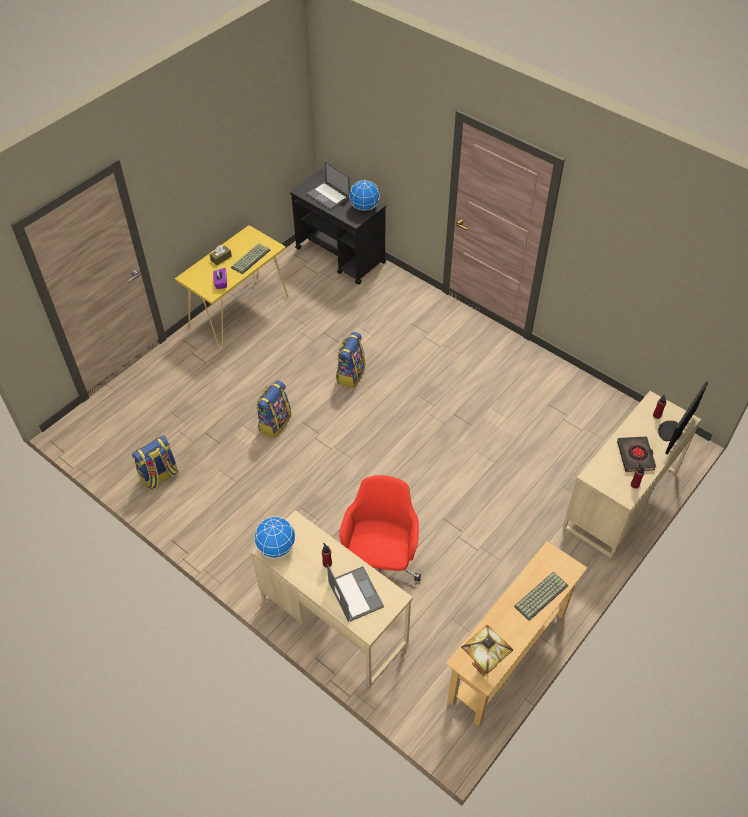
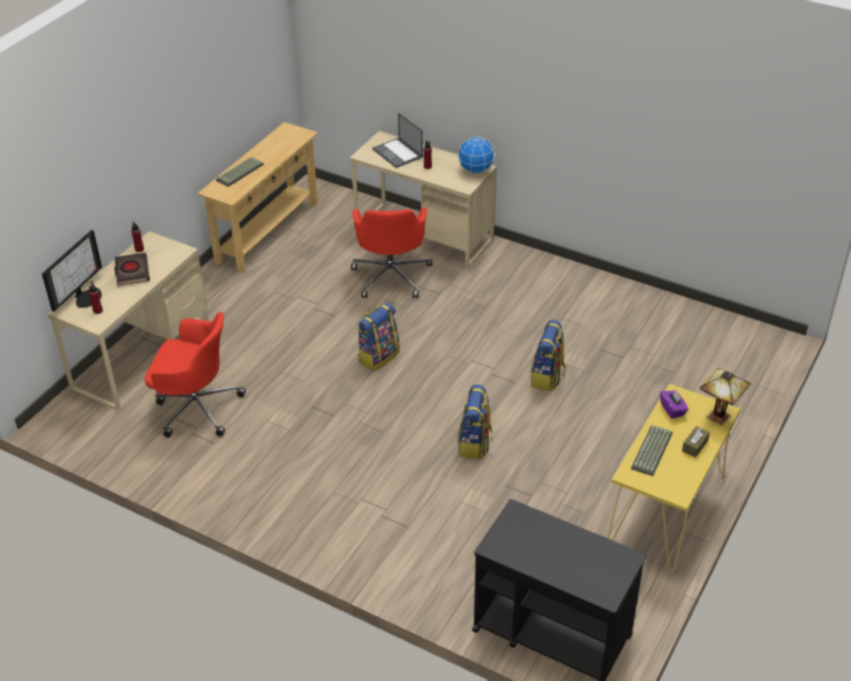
camera: 170 degrees right, 10 degrees down
(159, 476) = (646, 312): backpack -> backpack (378, 356)
(328, 196) = (576, 554): laptop -> none
(364, 207) = (508, 540): globe -> none
(483, 666) = (288, 133): table lamp -> table lamp (718, 415)
(565, 438) = (196, 407): none -> red office chair

